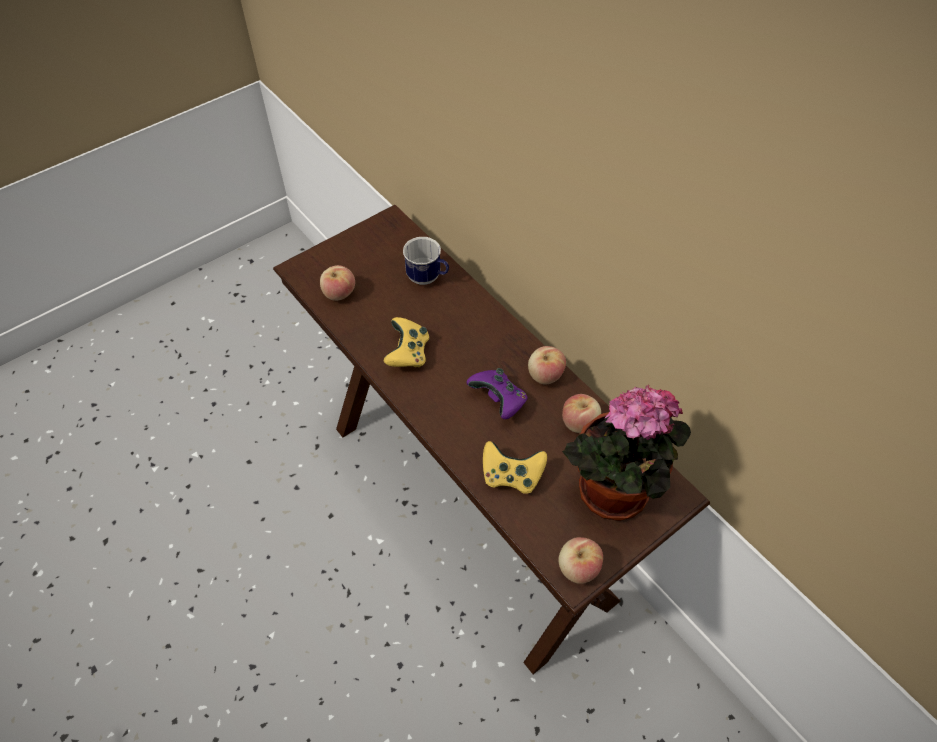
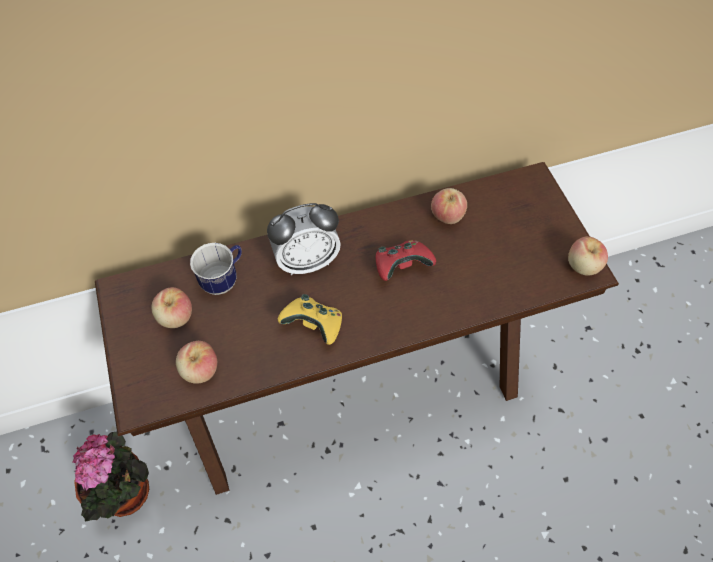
camera: 70 degrees left, 5 degrees up
(472, 327) = (306, 261): none -> alarm clock
(499, 401) = (401, 266): purple game controller -> red game controller
(511, 476) = (483, 283): yellow game controller -> none
(545, 375) = (387, 222): apple -> apple (176, 317)
(612, 497) = (525, 219): potted plant -> potted plant (129, 495)

